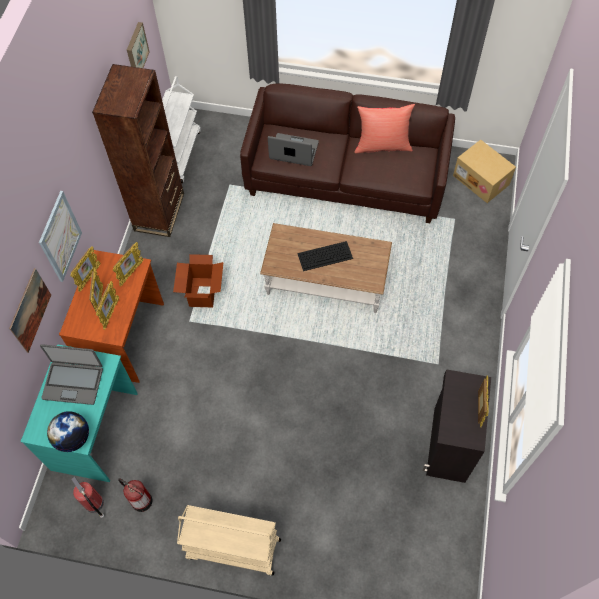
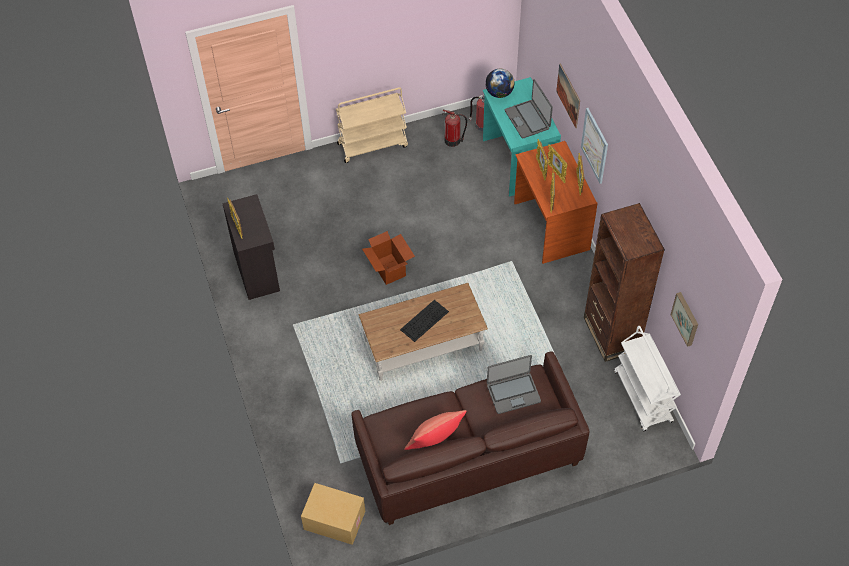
camera: 150 degrees right, 5 degrees down
(73, 382) = (527, 119): laptop -> laptop turned 90 degrees counterclockwise
(202, 292) = (519, 286): cardboard box -> cardboard box (389, 269)

